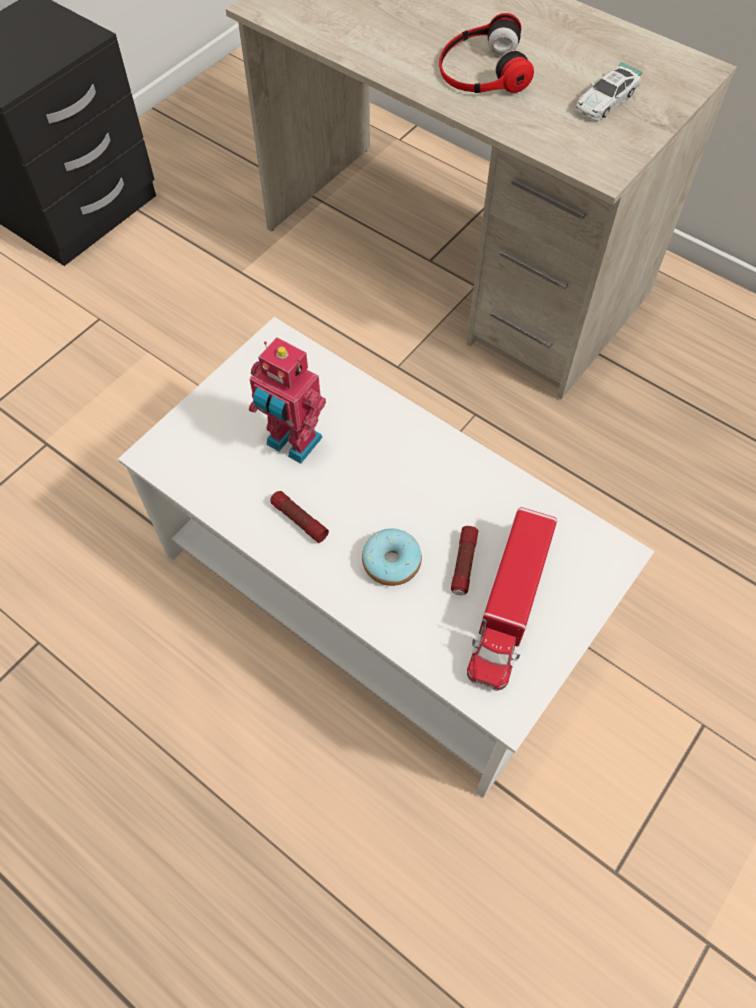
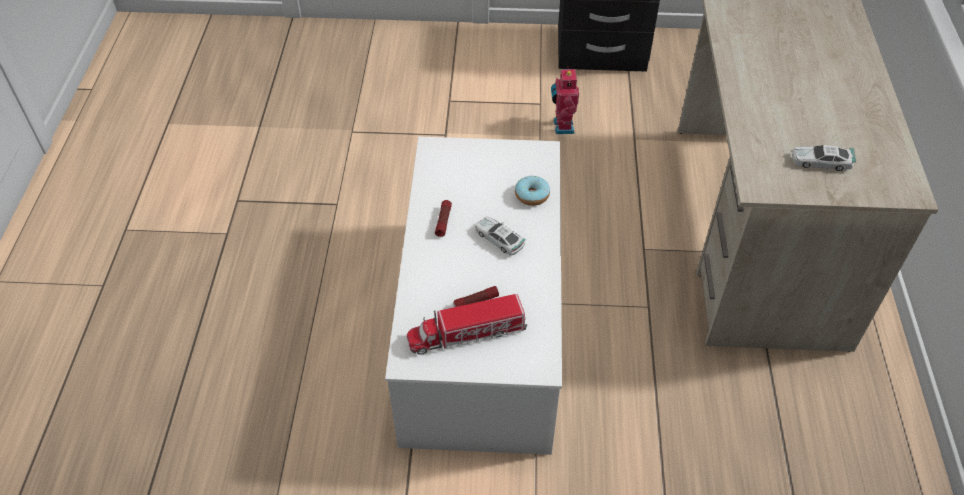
camera: 55 degrees right, 10 degrees down
(292, 443) = (486, 193): toy robot -> toy robot (562, 126)
(380, 476) = (499, 239): none -> toy car
(391, 562) = (451, 271): donut -> donut (532, 195)
(482, 69) = (780, 98): headphones -> none

